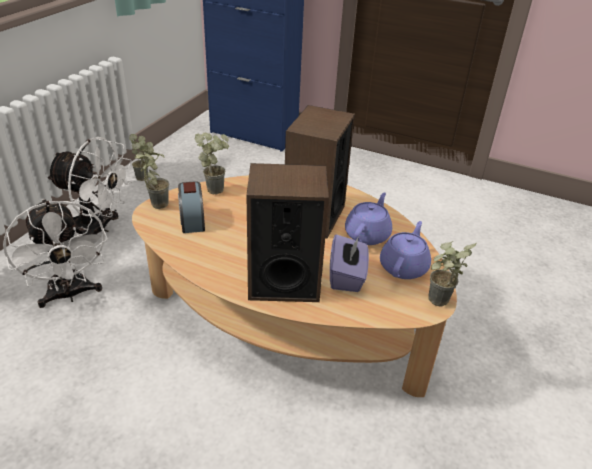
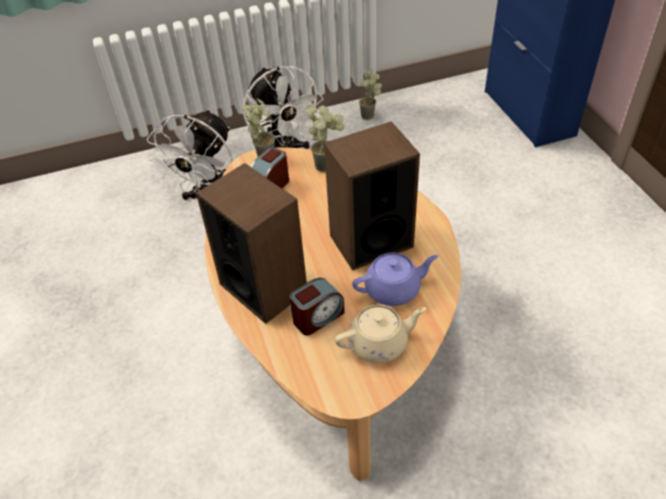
camera: 50 degrees right, 10 degrees up
(347, 276) = (318, 317): purple tissue box -> alarm clock
(404, 266) = (380, 343): purple teapot -> beige teapot
(437, 304) = (356, 399): potted plant -> none

